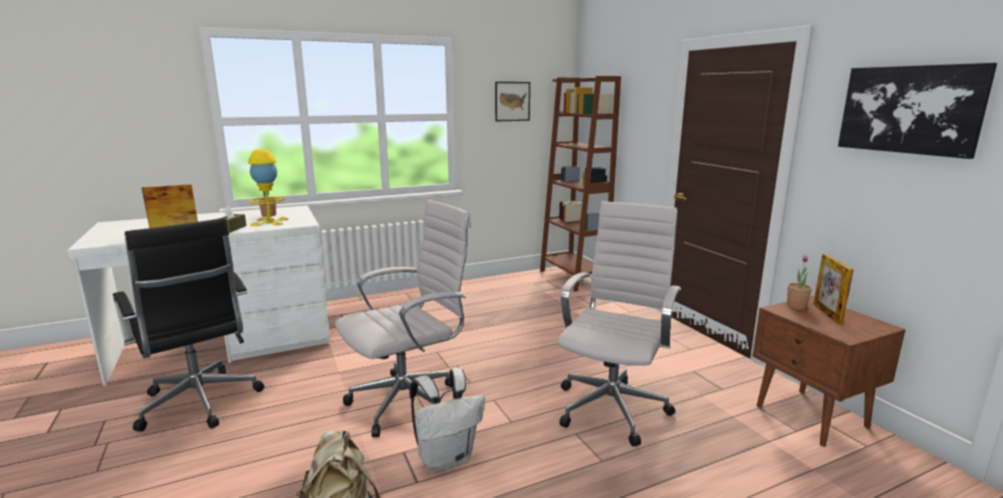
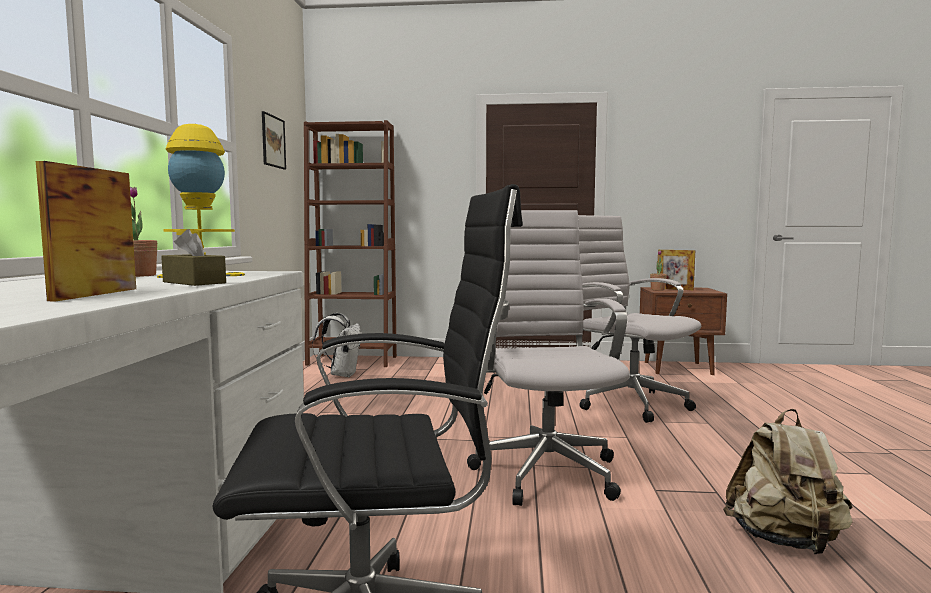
camera: 60 degrees left, 10 degrees down
(446, 457) = (677, 472): white backpack -> white backpack (342, 374)
(910, 109) = (684, 149): picture -> none

